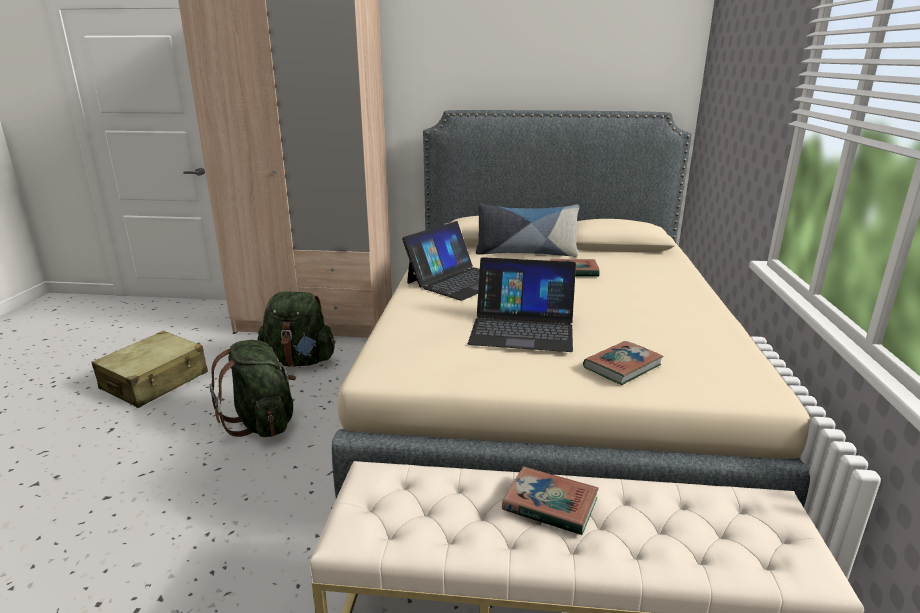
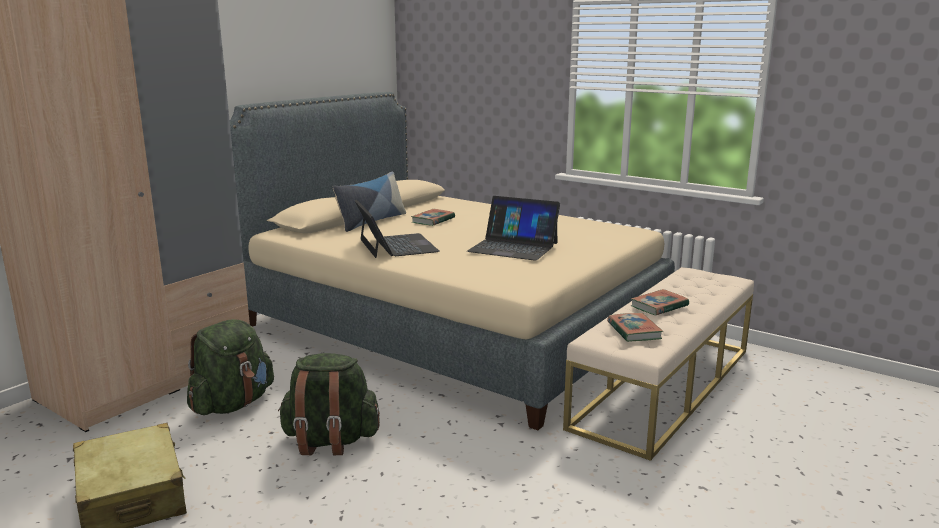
camera: 60 degrees left, 5 degrees down
(522, 328) = (513, 247): laptop -> laptop turned 75 degrees clockwise
(622, 366) = (587, 242): book -> book (634, 331)

